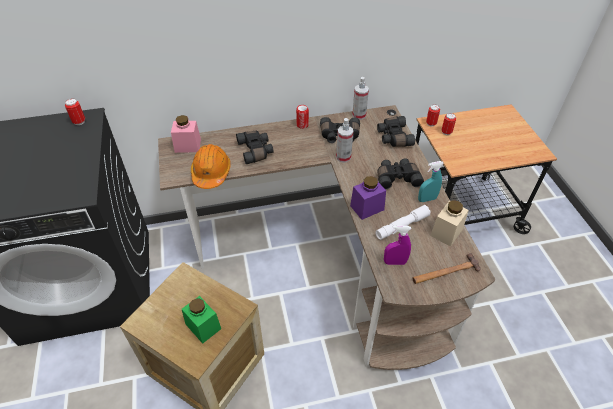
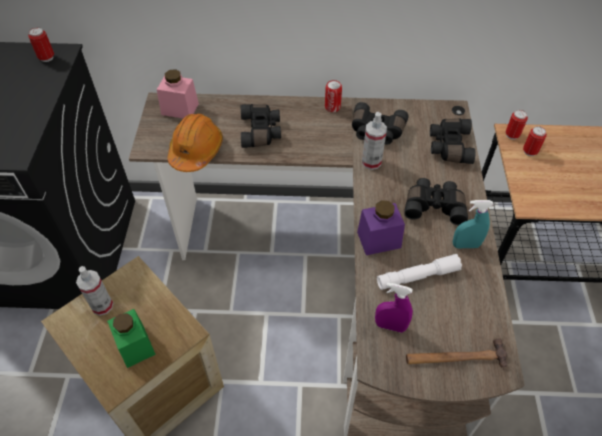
camera: 15 degrees right, 5 degrees up
(359, 115) = (412, 107): spray bottle -> spray bottle (102, 306)
(446, 232) = (477, 299): beige jar -> none

